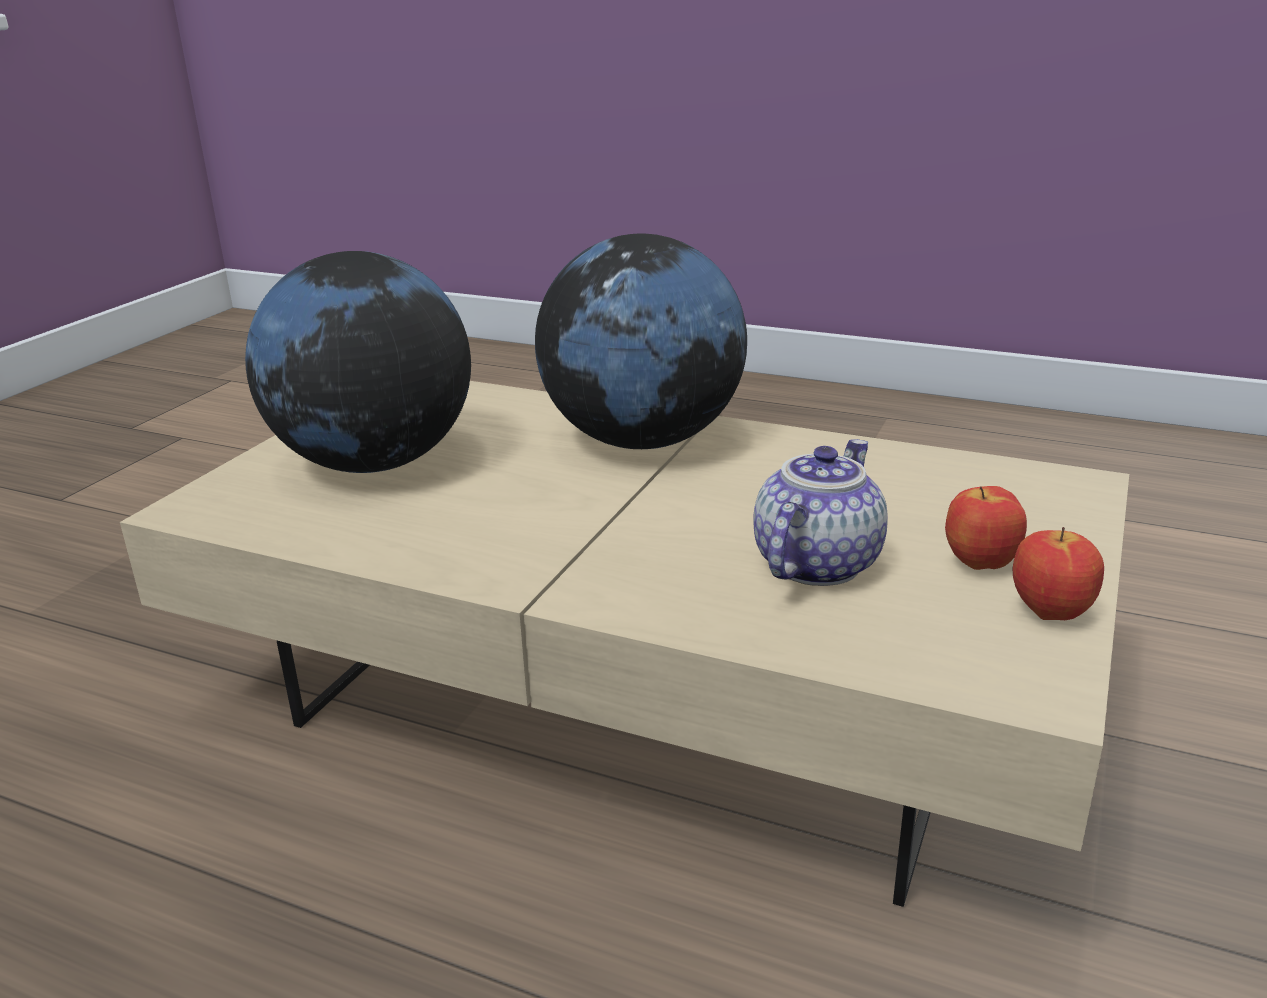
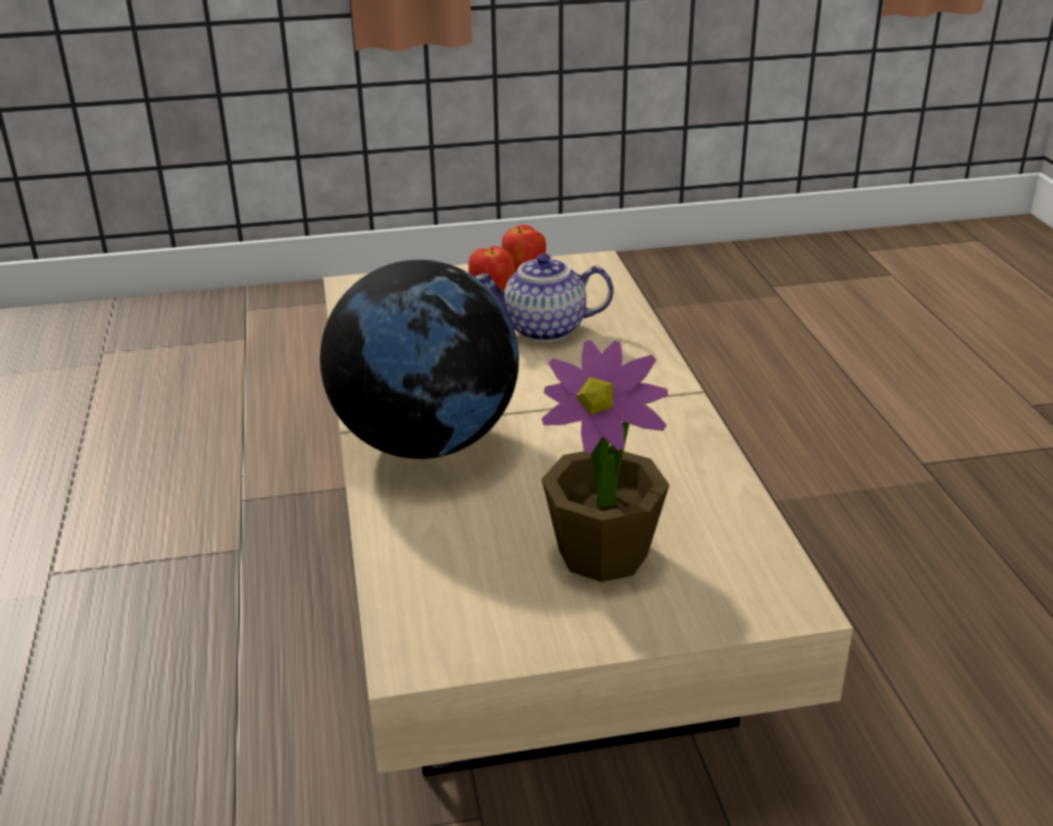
camera: 125 degrees left, 5 degrees up
(375, 462) = (604, 553): globe -> potted plant

